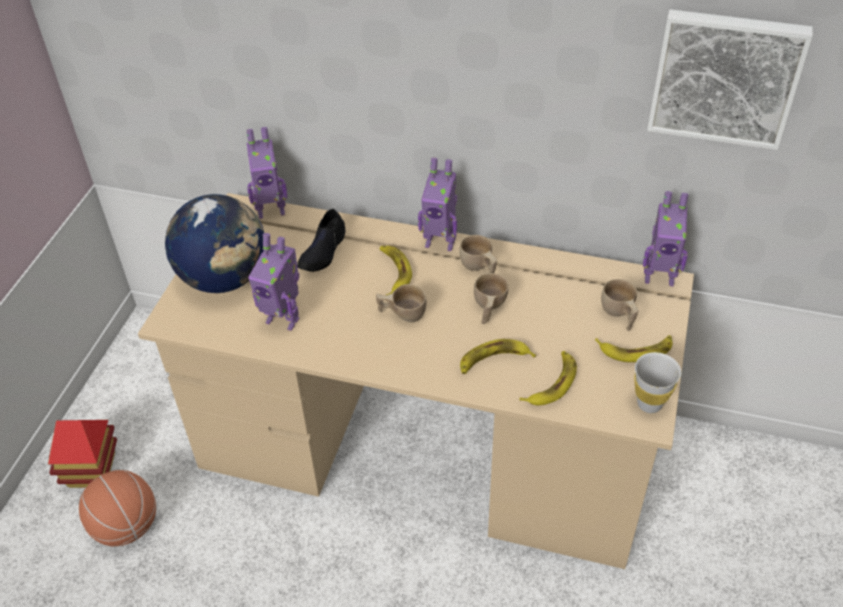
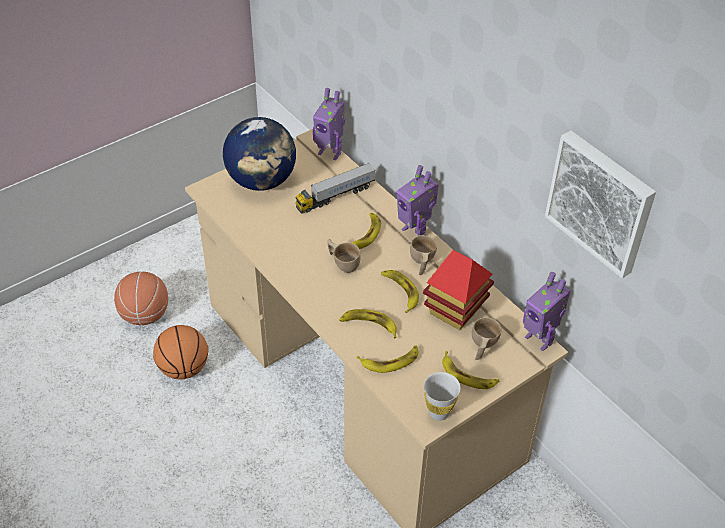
camera: 35 degrees right, 0 degrees up
(92, 470) = (154, 270): toy house -> toy house (455, 310)
(227, 555) = (184, 368): none -> basketball
(283, 319) = (270, 225): toy robot -> none
(323, 251) = (335, 196): black shoe -> toy truck
(488, 308) = (400, 291): beige cup -> banana

